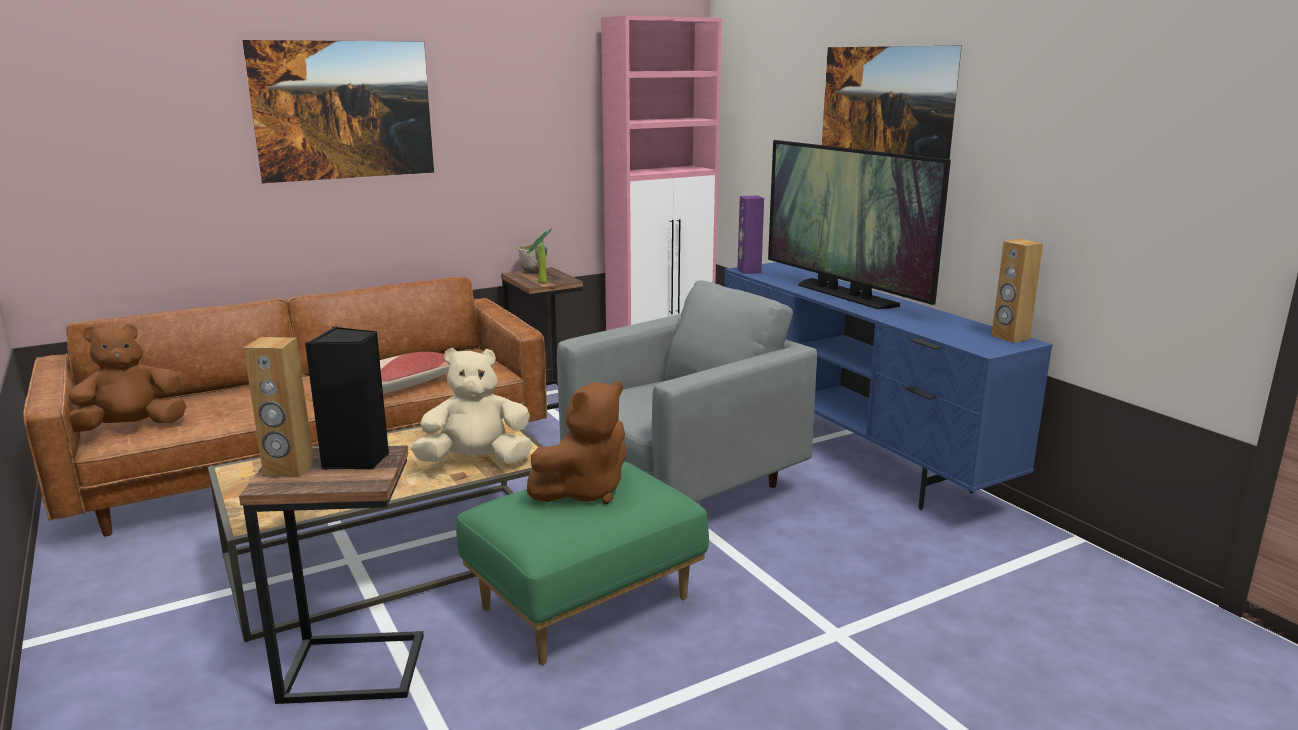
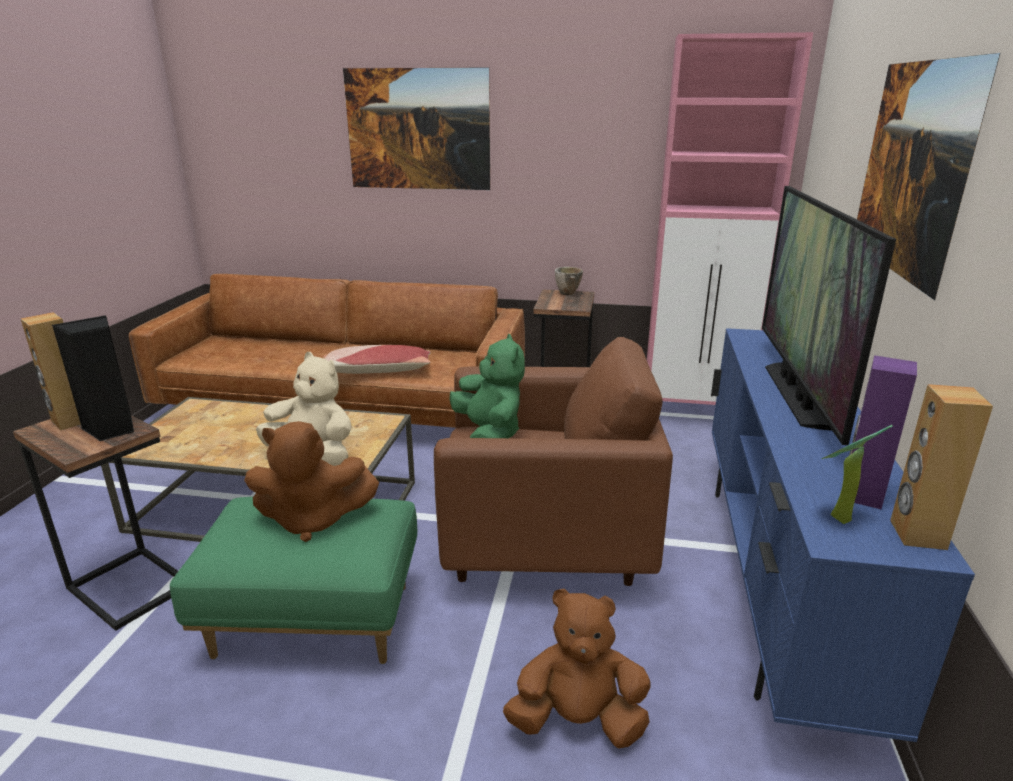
camera: 40 degrees right, 5 degrees up
(131, 428) = (208, 354): brown plush toy -> brown plush toy (578, 721)
(540, 282) = (552, 305): potted plant -> potted plant (836, 519)
(622, 396) = (489, 435): none -> green plush toy
(682, 487) = (544, 544): grey armchair -> brown armchair
(748, 271) = (745, 337): purple speaker -> purple speaker (861, 494)

